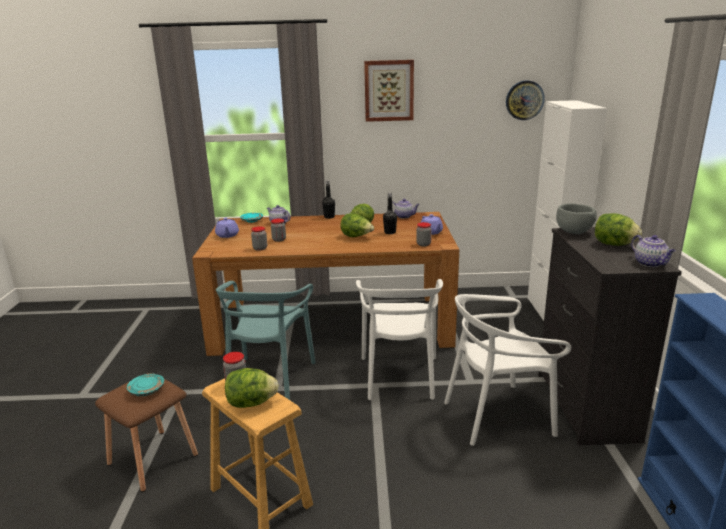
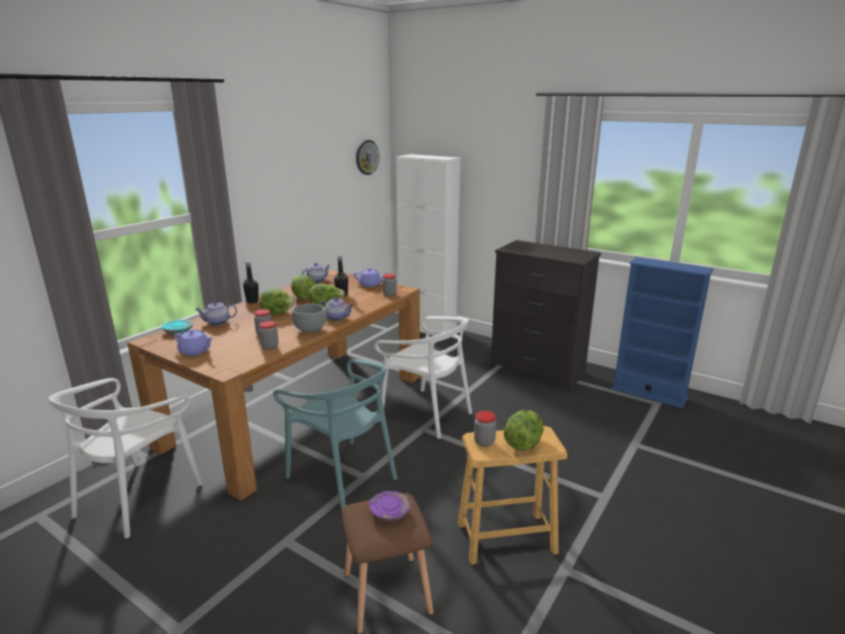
camera: 55 degrees left, 0 degrees up
(147, 390) = (390, 512): turquoise plate -> purple plate
(389, 90) = (274, 156): picture -> none
(498, 416) = (516, 399): white chair -> white chair (138, 498)
(574, 232) = (512, 249): grey bowl -> grey bowl (310, 330)
(614, 244) = (545, 249): lettuce -> lettuce (277, 313)
(650, 263) = (583, 253): teapot -> teapot (337, 318)

